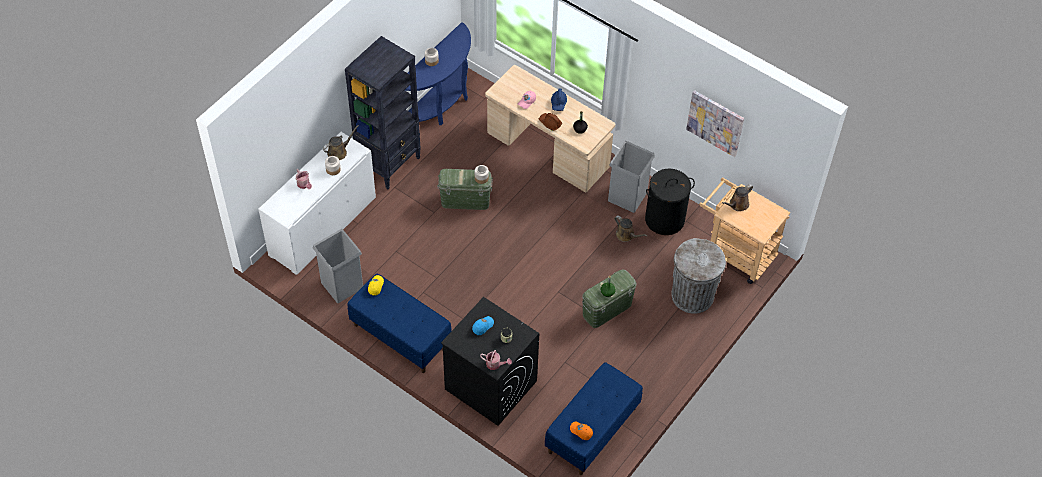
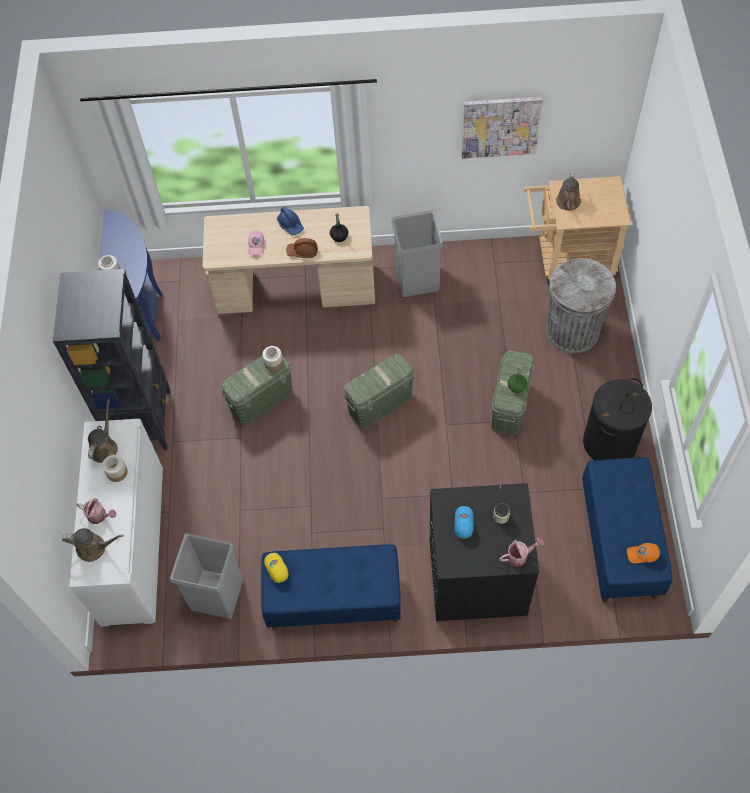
camera: 35 degrees left, 5 degrees up
(531, 252) = (380, 404): none -> green storage box
(626, 235) = (454, 318): brown watering can -> brown watering can (94, 548)
(664, 219) = (474, 276): black laundry basket -> black laundry basket (610, 442)

